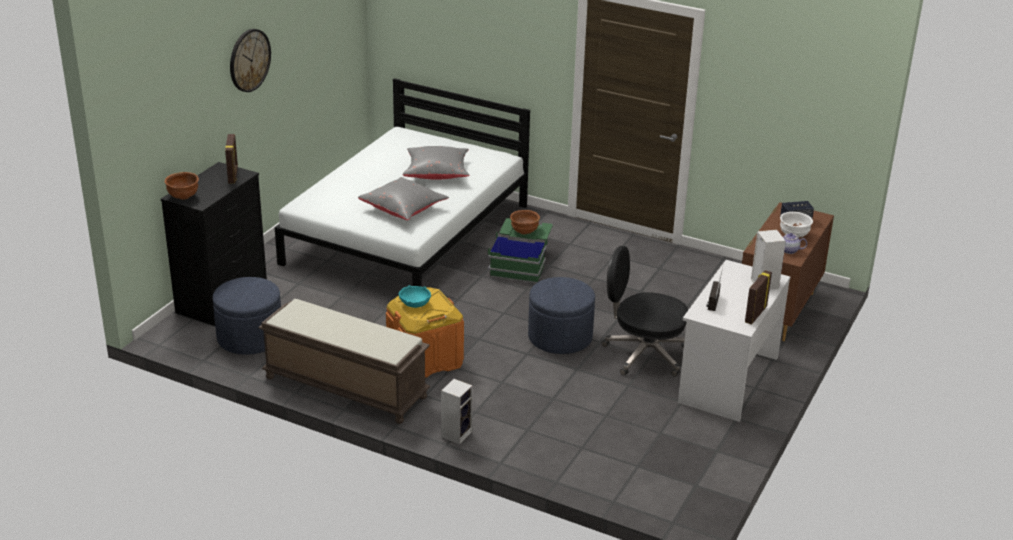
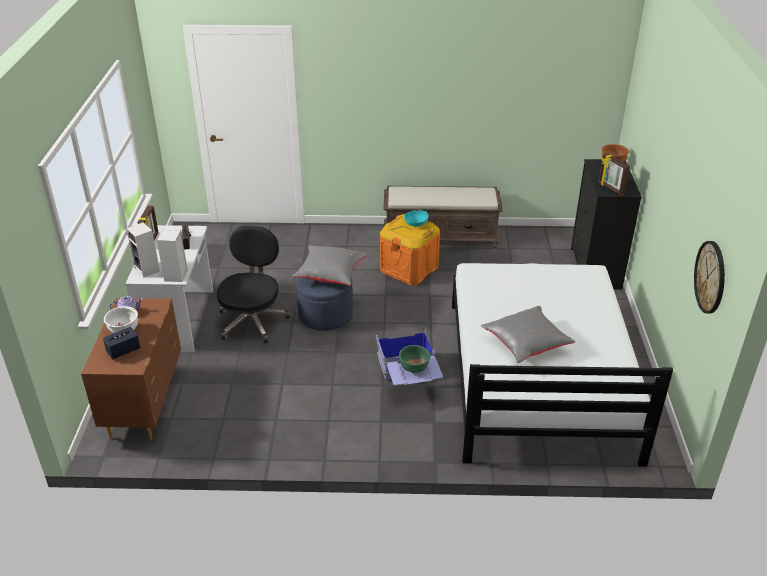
camera: 155 degrees right, 5 degrees up
(249, 60) = (674, 156): wall clock -> wall clock (710, 277)
(250, 338) = (537, 248): blue ottoman -> none
(404, 210) = (508, 293): grey pillow -> grey pillow (330, 275)
(456, 433) = (348, 231): speaker -> speaker (176, 276)
(521, 263) = (409, 379): green storage box -> blue storage box
(524, 232) = (414, 369): brown bowl -> green bowl
(643, 354) = (253, 321): black office chair -> black office chair turned 75 degrees counterclockwise

